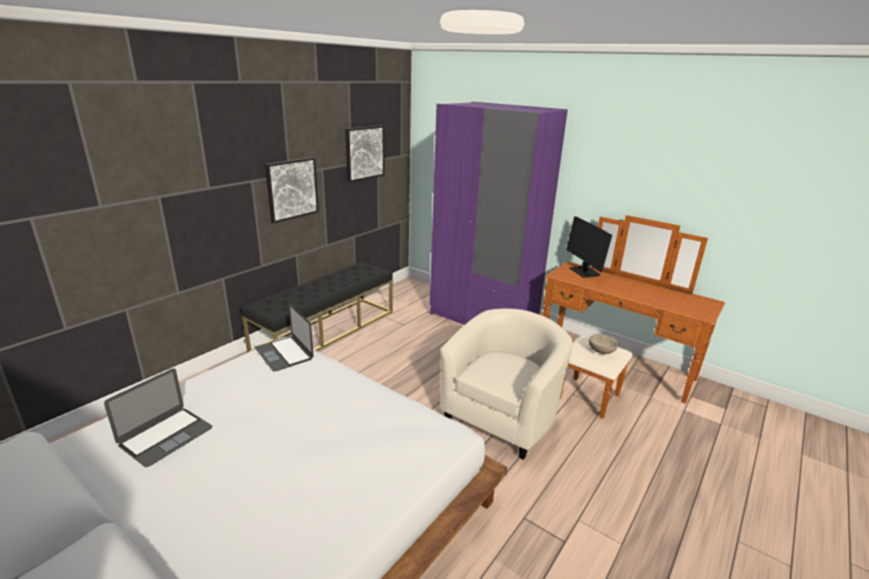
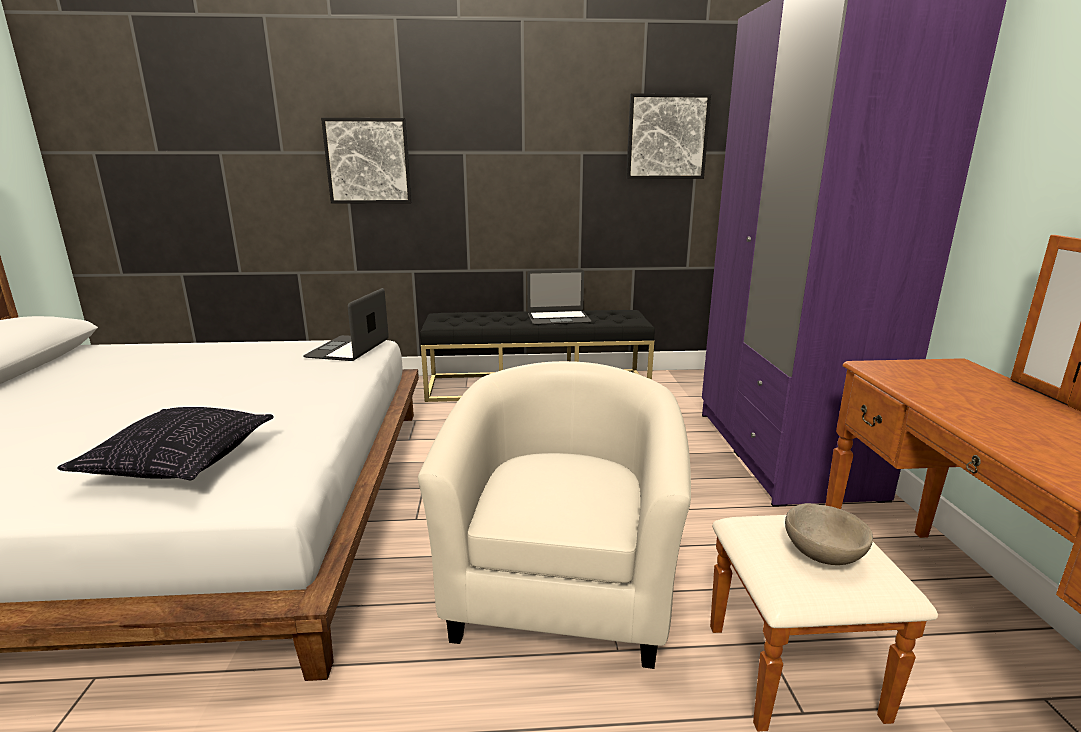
camera: 50 degrees right, 5 degrees down
(166, 436) = (139, 365): laptop -> laptop (558, 318)
(292, 189) = (524, 173): picture -> picture (368, 161)
(391, 450) = (181, 462): none -> pillow
(503, 417) = (562, 588): beige armchair -> beige armchair turned 75 degrees counterclockwise
(584, 272) = (967, 381): monitor -> none

